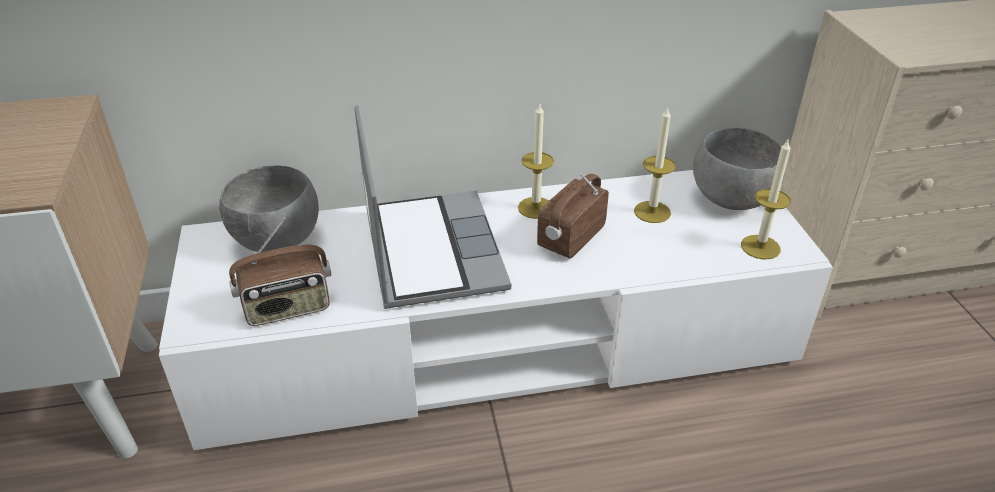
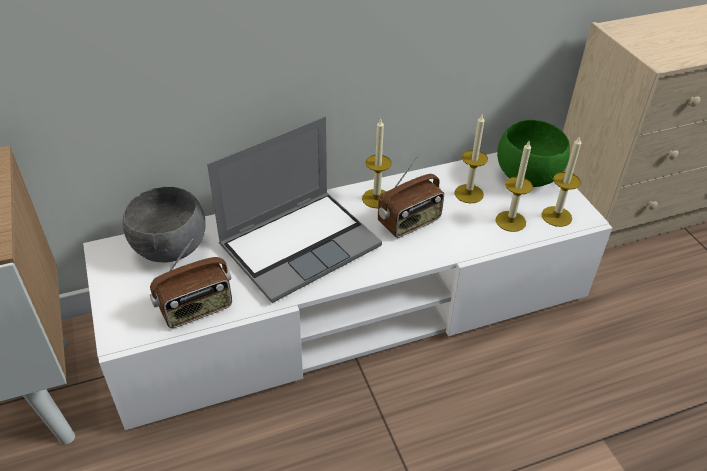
camera: 10 degrees left, 5 degrees up
(430, 250) = (300, 244): laptop -> laptop turned 75 degrees clockwise
(570, 237) = (410, 222): radio -> radio turned 150 degrees counterclockwise
(699, 247) = (510, 221): none -> candle
(731, 198) = (527, 176): grey bowl -> green bowl

